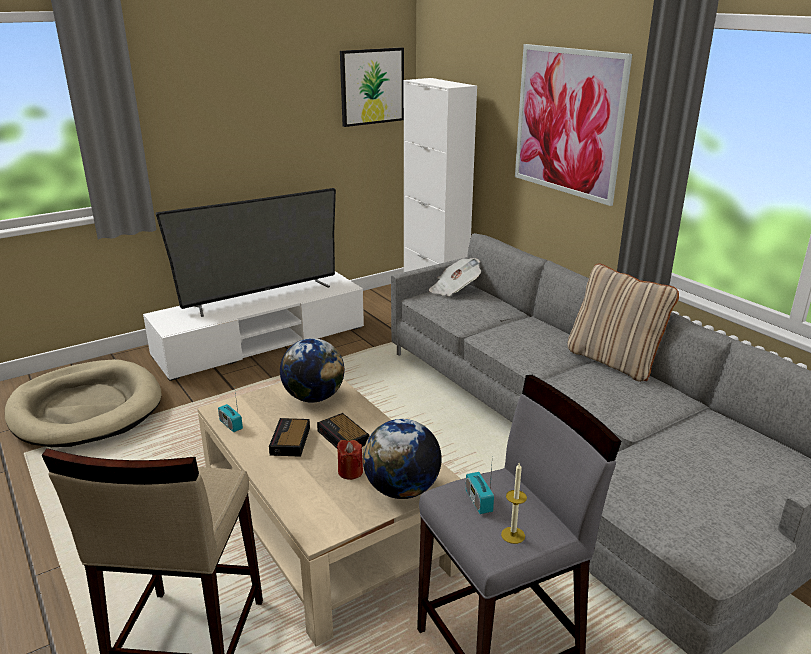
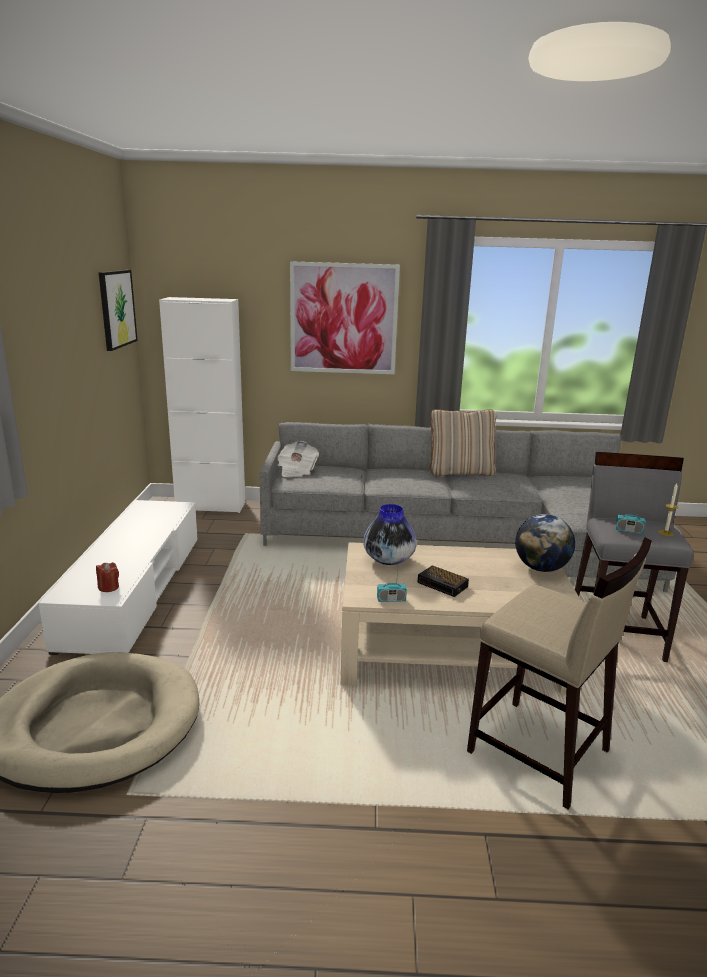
camera: 55 degrees left, 5 degrees down
(261, 296) = (124, 539): television -> none
(314, 397) = (388, 560): globe -> vase
(344, 438) = (459, 566): alarm clock -> none
(350, 472) = (505, 577): red candle -> red candle (108, 587)

